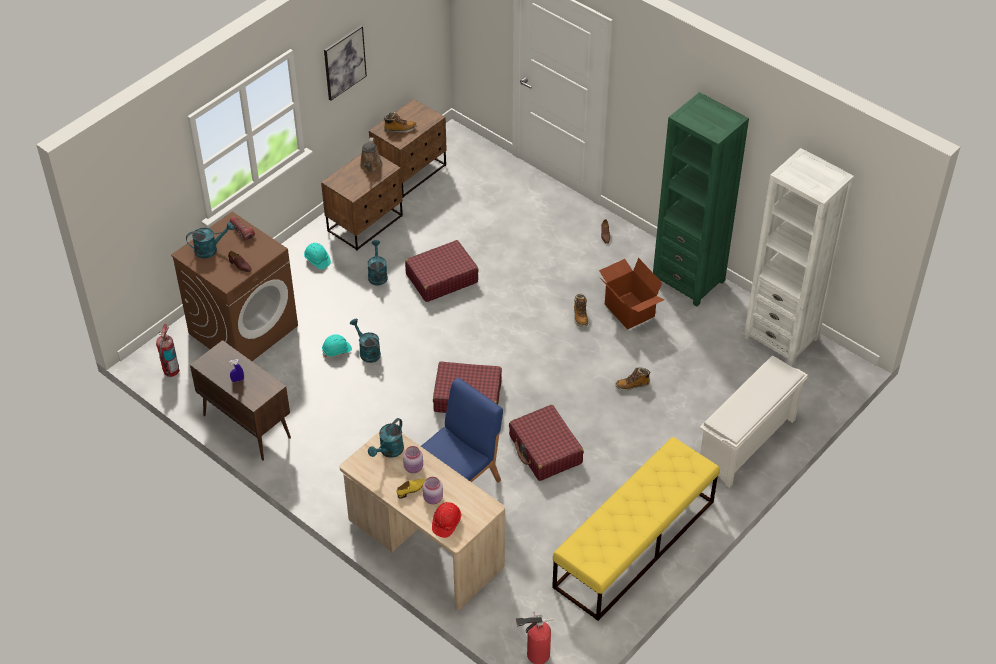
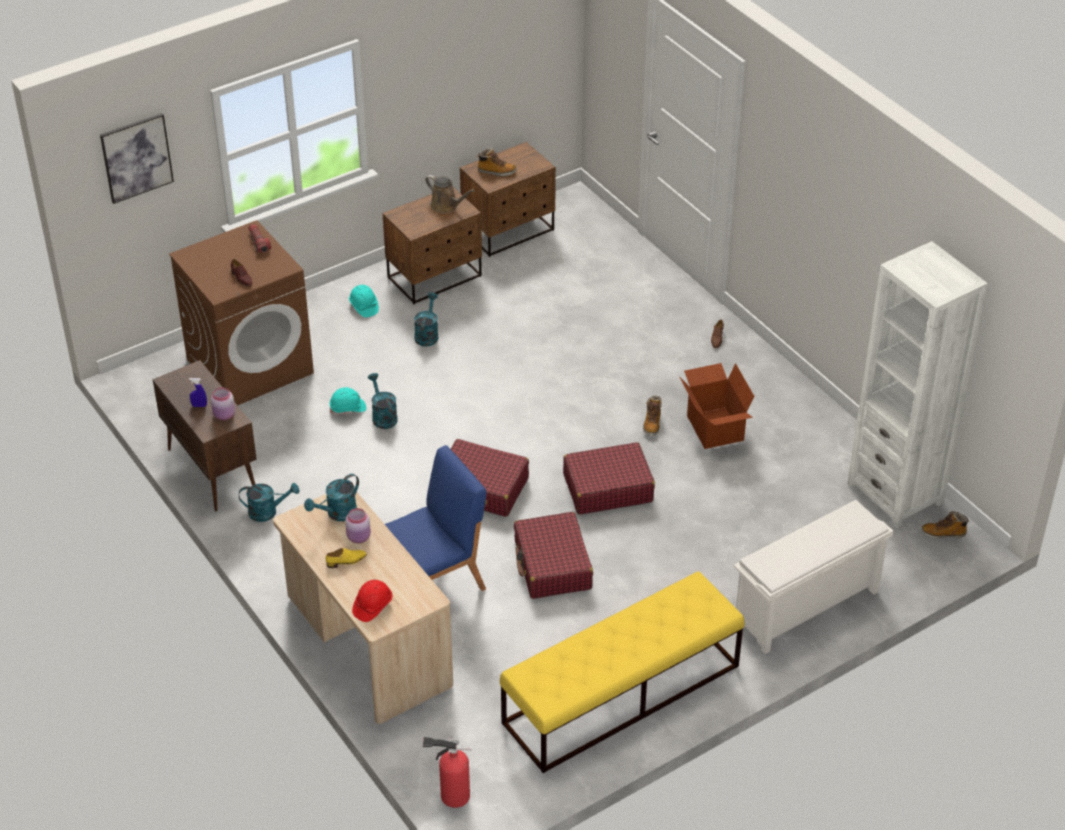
camera: 15 degrees right, 5 degrees down
(171, 371) = (151, 395): fire extinguisher -> none
(210, 249) = (215, 255): turquoise watering can -> turquoise watering can (268, 512)
(344, 62) = (431, 73): picture -> picture (136, 157)
(370, 166) = (446, 206): brown watering can -> brown watering can turned 75 degrees counterclockwise
(433, 499) = (368, 576): pink jar -> pink jar (224, 415)
(441, 278) = (501, 352): red suitcase -> red suitcase (607, 488)
(632, 385) = (687, 513): boot -> boot (943, 533)
(688, 280) = (801, 407): green bookcase -> none

